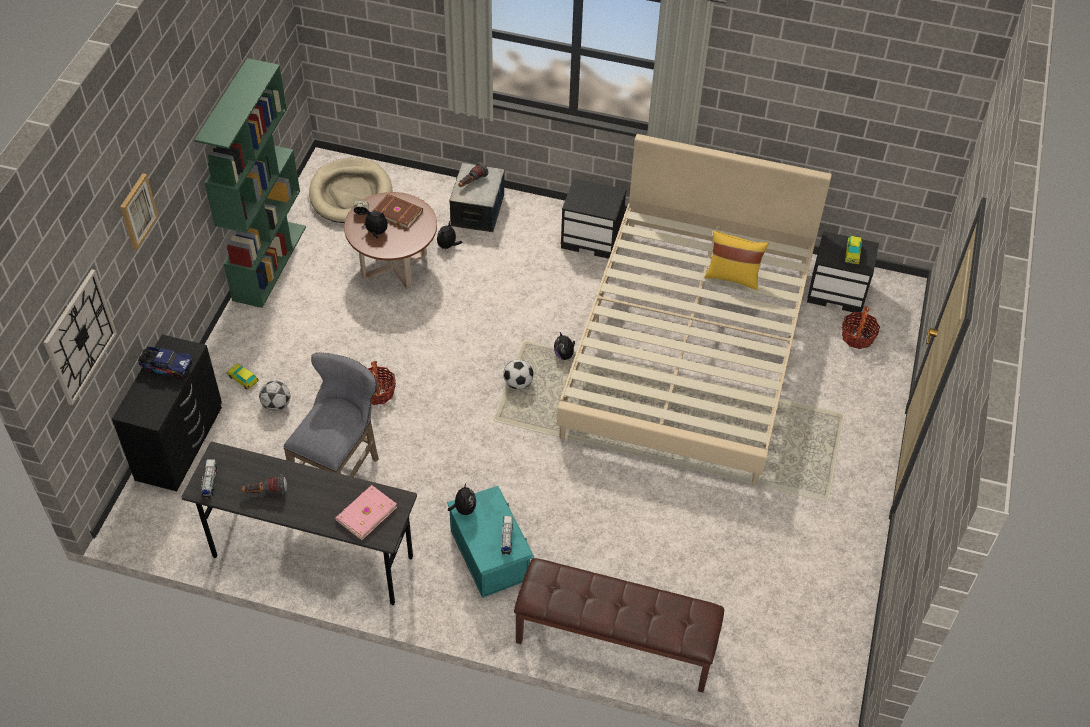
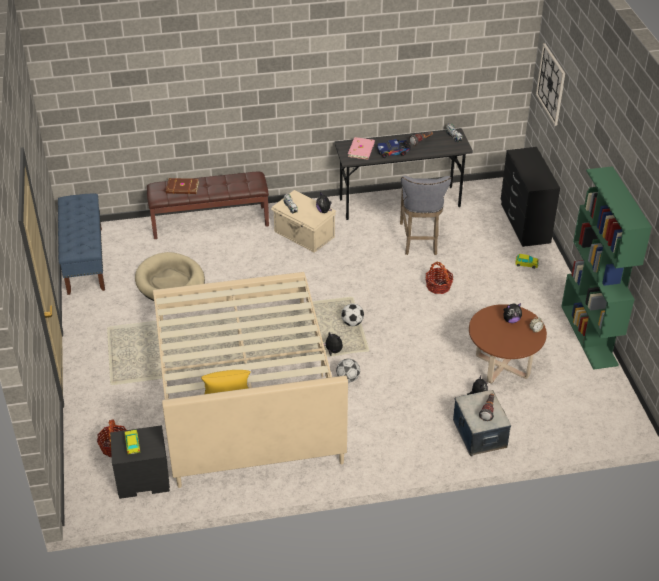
camera: 155 degrees right, 10 degrees down
(137, 211) = (585, 112): picture -> none
(166, 367) = (537, 174): toy truck -> toy truck (393, 153)
(276, 405) = (492, 259): football -> football (348, 378)
(351, 194) = (588, 408): beige dog bed -> beige dog bed (170, 282)
(398, 212) = (510, 340): brown book -> brown book (182, 188)
(490, 554) = (304, 234): turquoise storage box -> beige storage box
(592, 238) = (371, 447): black nightstand -> none
(832, 641) = (85, 260): none -> blue bench

